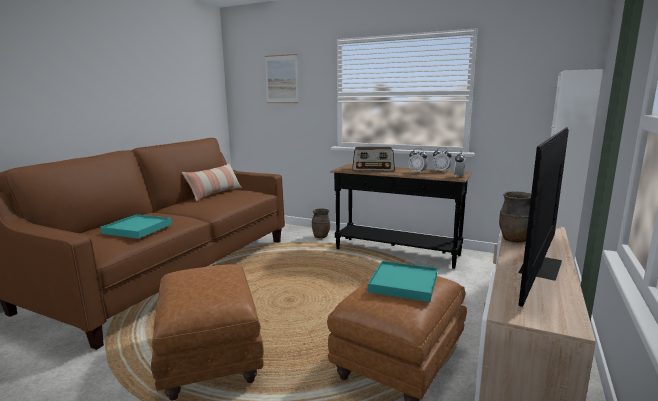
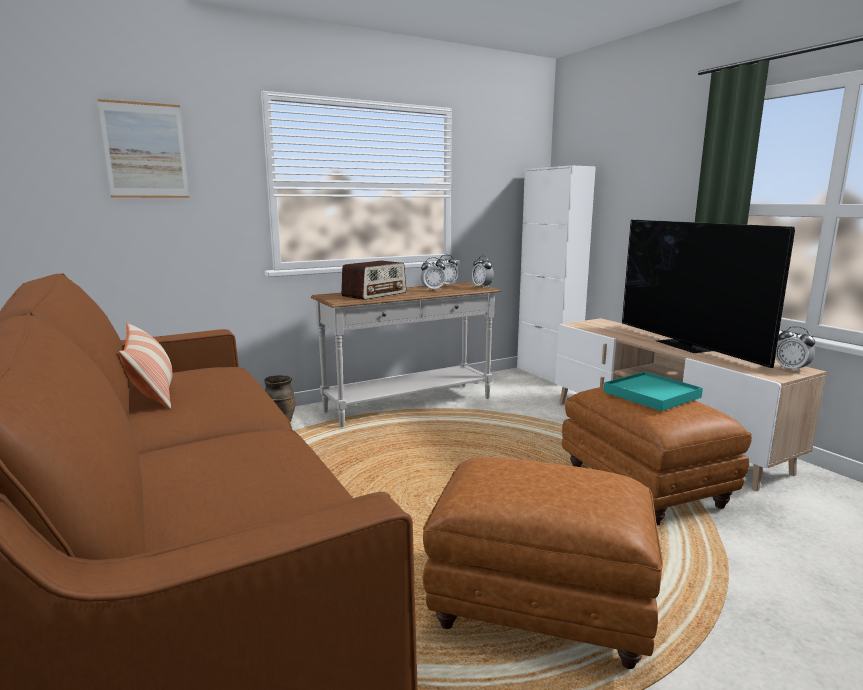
camera: 55 degrees left, 0 degrees up
(137, 229) = (265, 476): turquoise tray -> none
(396, 253) = (410, 405): black console table -> white console table
(514, 240) = (616, 335): brown vase -> none
(555, 320) = (791, 369): none -> alarm clock

